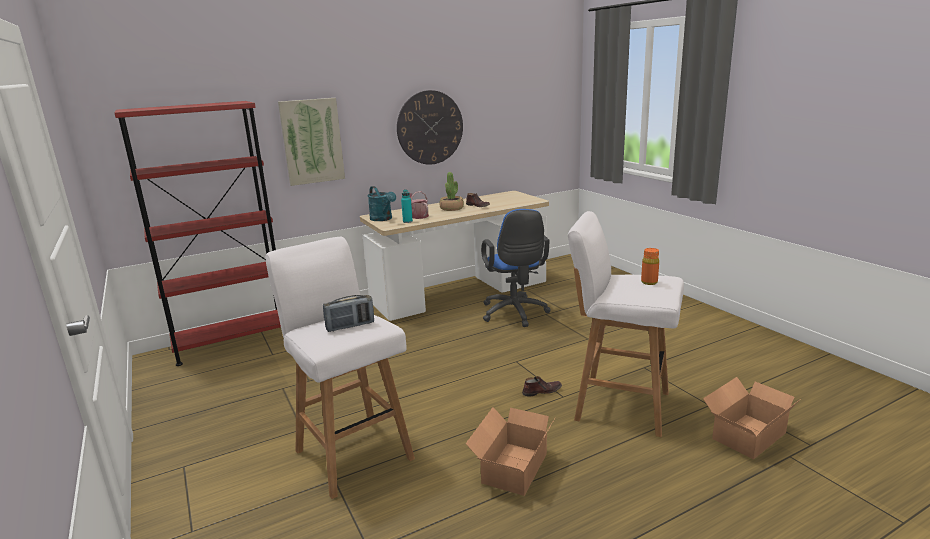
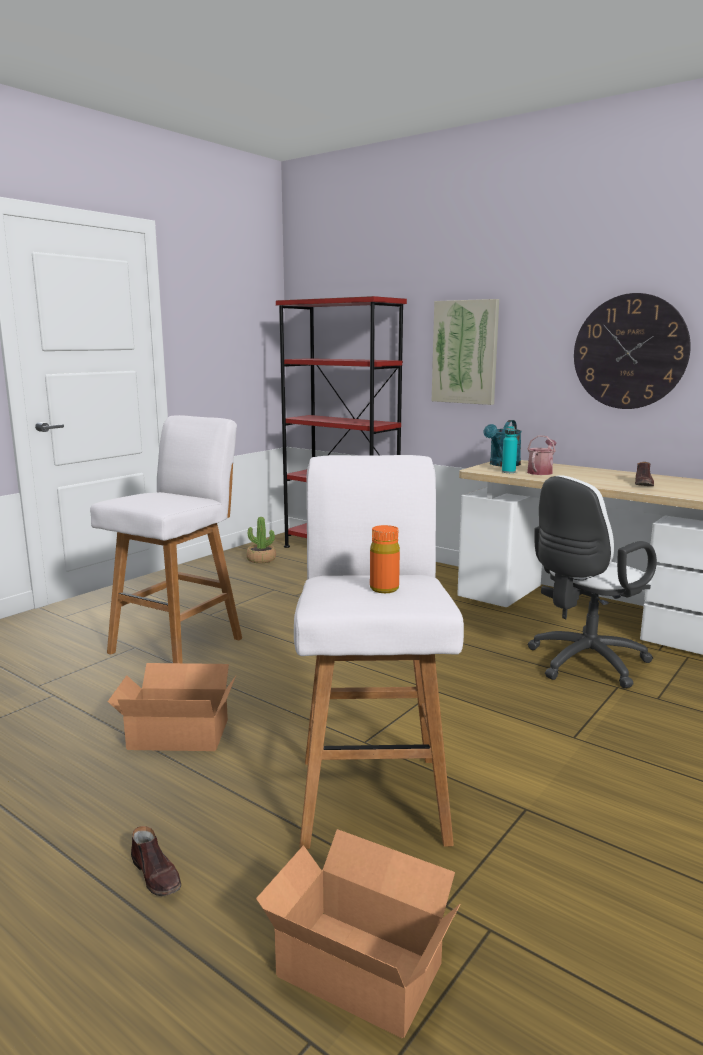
camera: 65 degrees right, 5 degrees down
(350, 326) = (155, 498): radio -> none
(451, 208) = (604, 477): potted plant -> potted plant (261, 559)
(515, 314) = (582, 664): blue office chair -> white office chair
(541, 391) = (367, 723): brown shoe -> brown shoe (156, 875)

